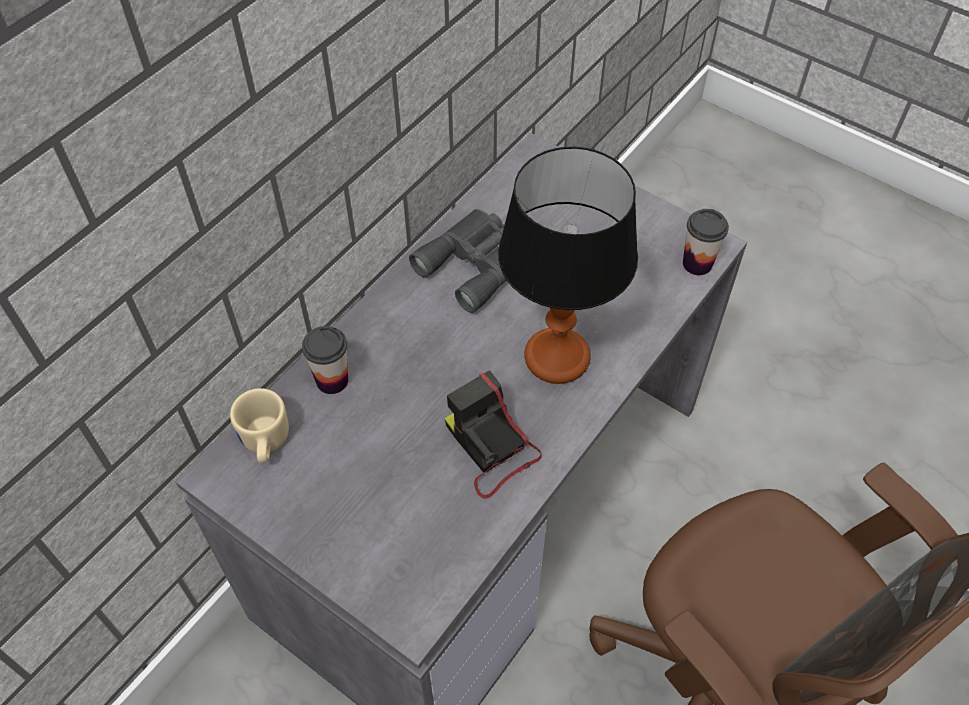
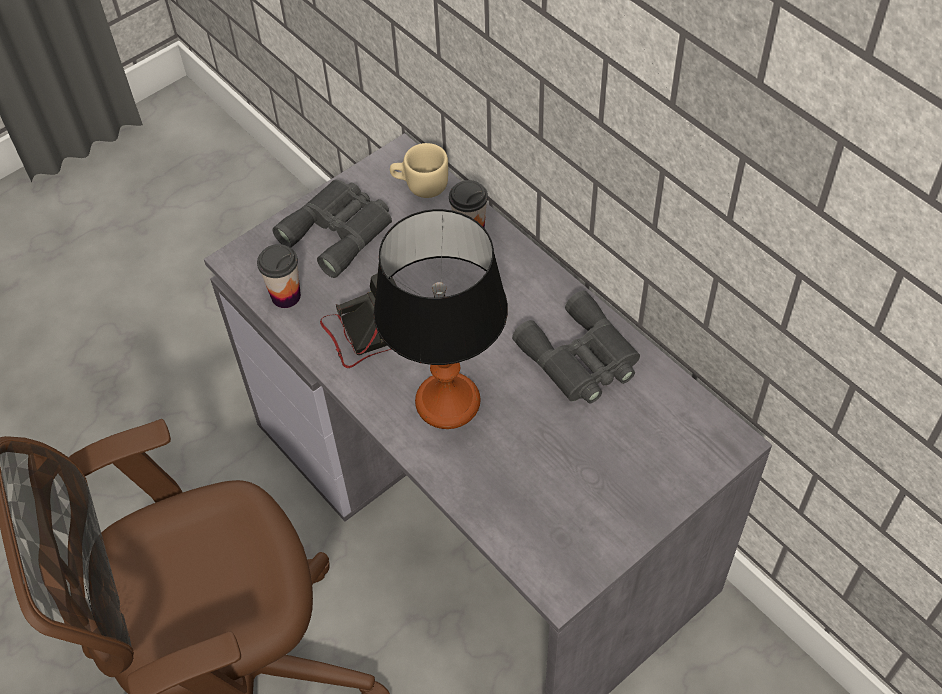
camera: 105 degrees right, 0 degrees up
(347, 512) = (340, 230): none -> grey binoculars
(697, 263) = (536, 563): cup -> cup (286, 296)

